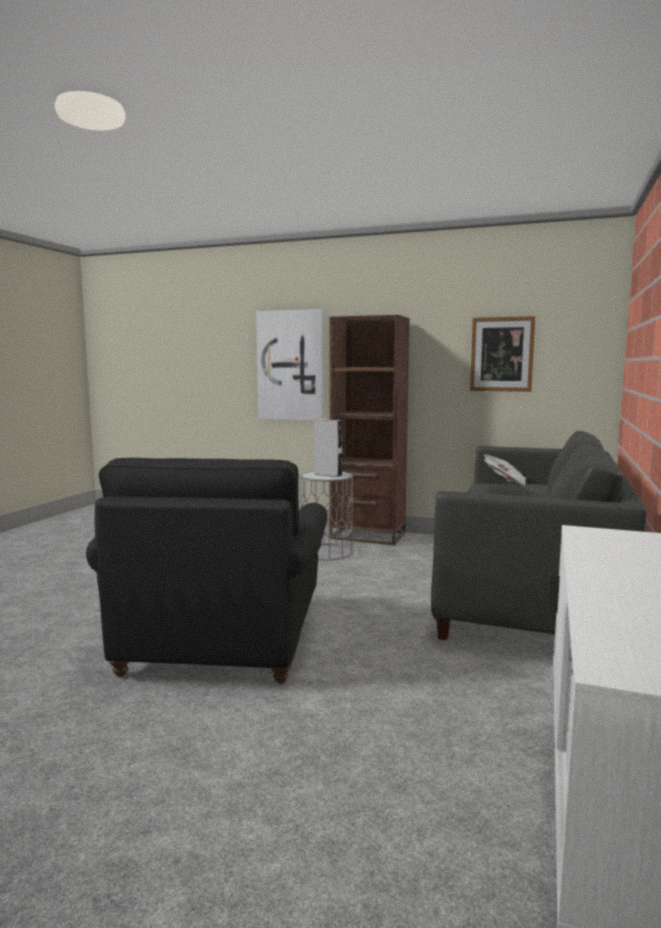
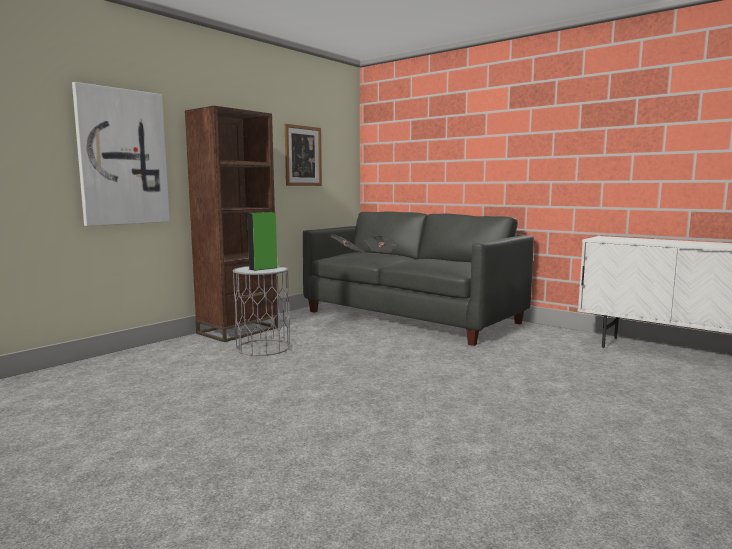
camera: 70 degrees left, 0 degrees up
(223, 639) = (443, 400): black armchair -> none
(328, 475) = (263, 268): grey speaker -> green speaker

